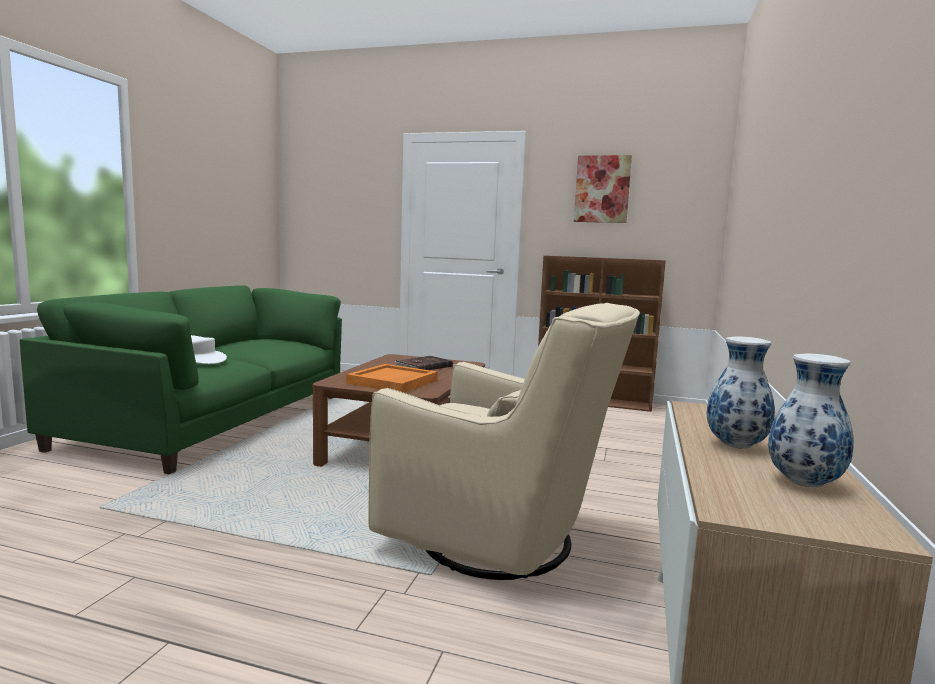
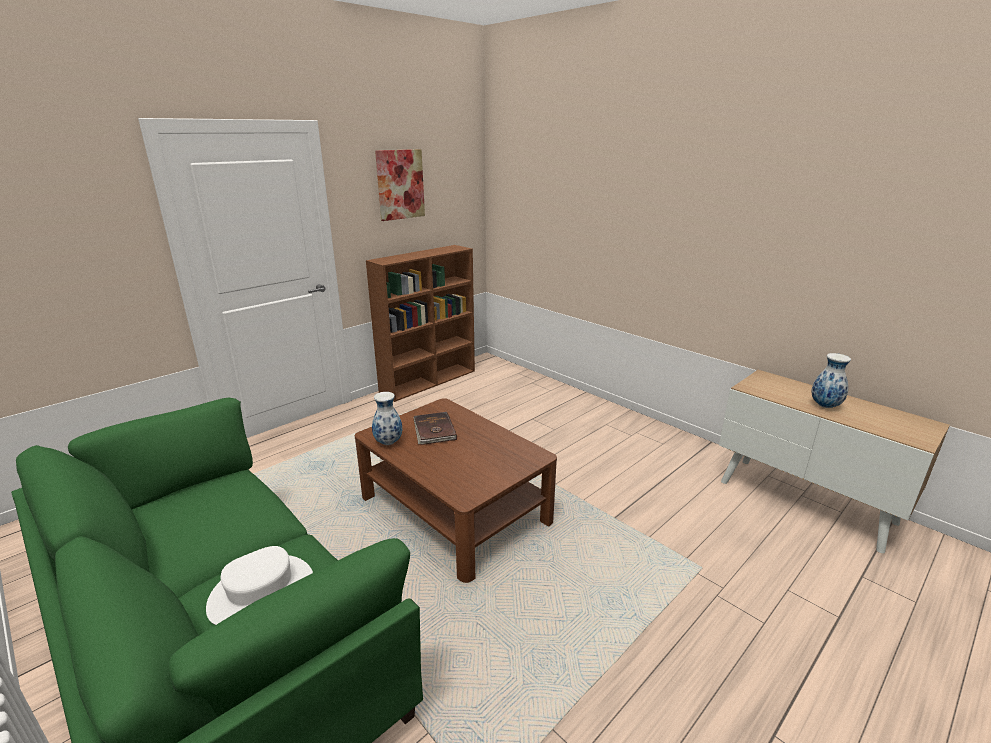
camera: 60 degrees left, 15 degrees up
(393, 382) = (488, 462): orange tray -> none
(502, 541) = (663, 520): beige armchair -> none
(805, 483) = (879, 413): vase -> vase (389, 442)

